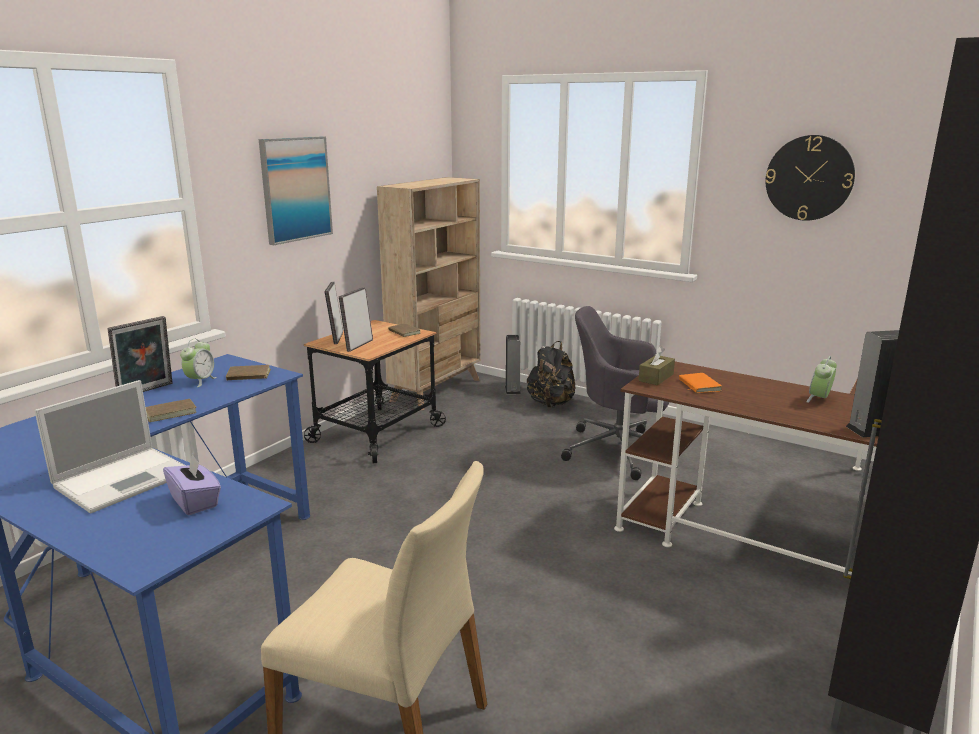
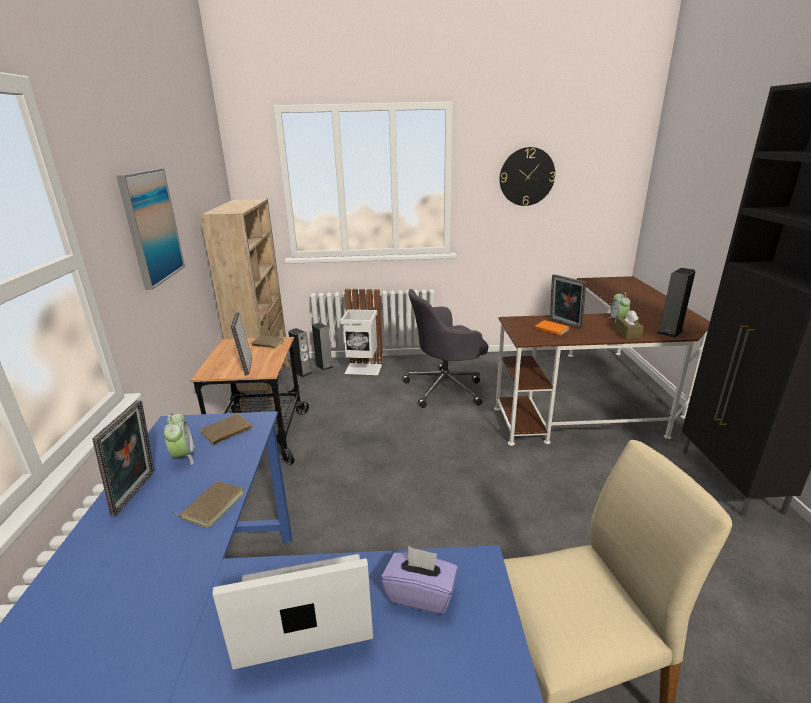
camera: 35 degrees left, 5 degrees up
(125, 478) = (300, 610): laptop -> laptop turned 105 degrees counterclockwise
(336, 338) = (214, 366): picture frame -> picture frame (564, 324)
(483, 389) = (302, 372): none -> speaker
(551, 404) = (363, 368): black backpack -> white trash can
(656, 377) = (521, 331): brown tissue box -> brown tissue box (627, 333)

